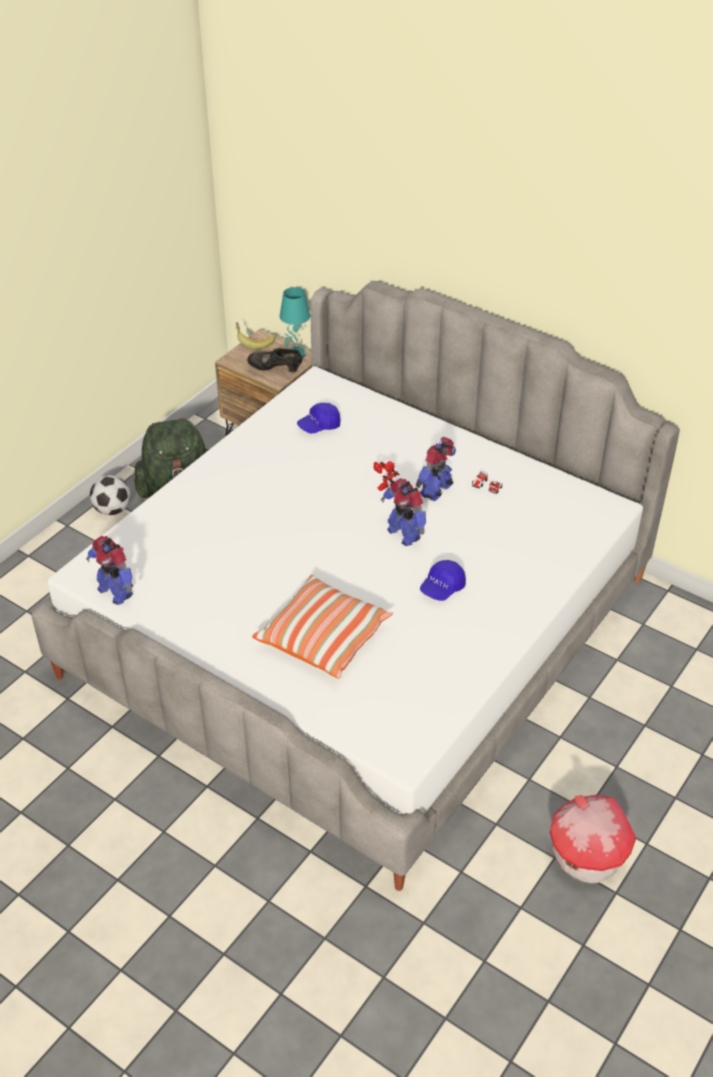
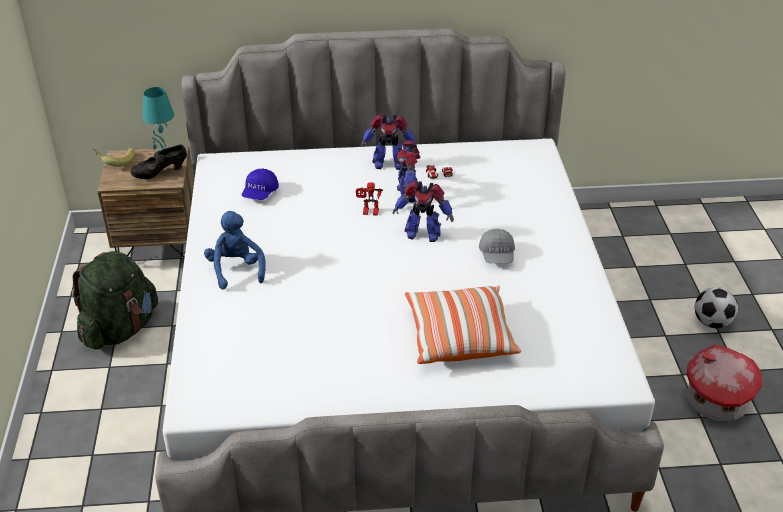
camera: 40 degrees left, 5 degrees down
(113, 510) = (73, 376): football -> football (712, 323)
(115, 591) = (243, 402): toy robot -> toy robot (388, 164)
(227, 483) = (236, 270): none -> blue plush toy
(442, 588) = (497, 255): blue cap -> grey cap

